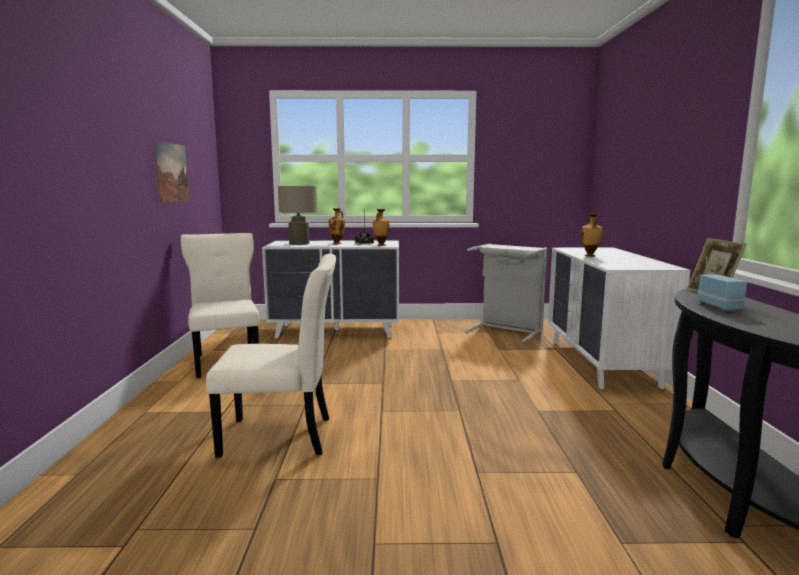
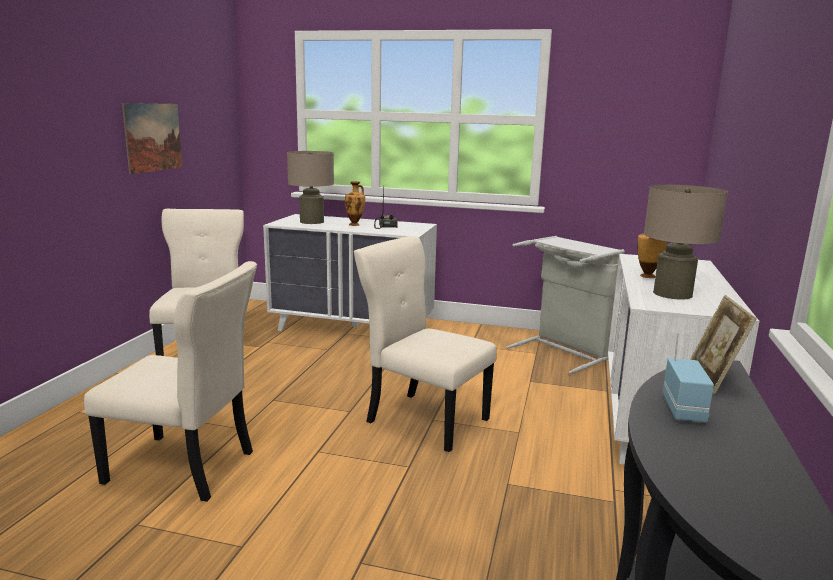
camera: 15 degrees right, 5 degrees up
(381, 245) = (401, 232): vase -> none
(444, 381) = (423, 419): none -> beige chair
(620, 262) = (672, 294): none -> beige table lamp

